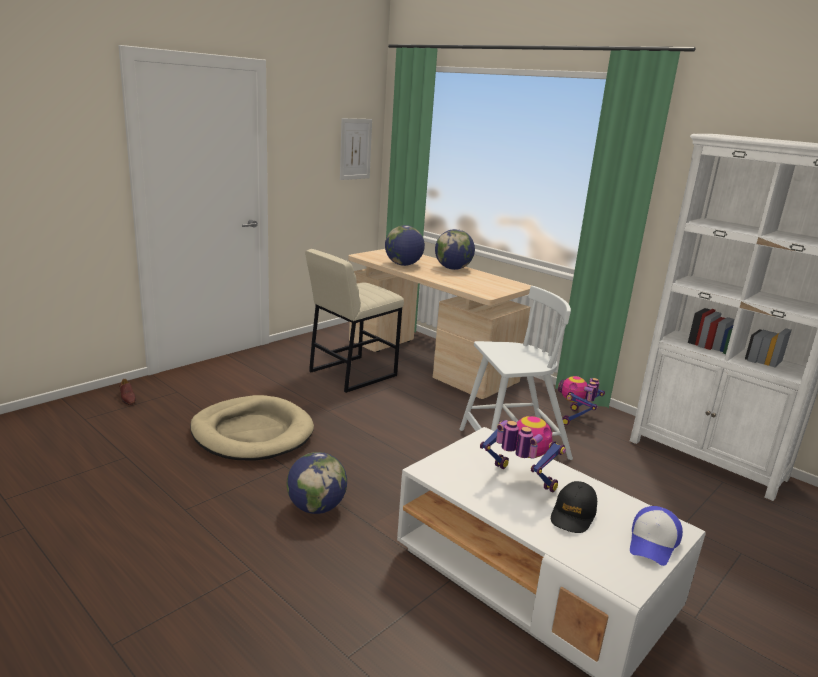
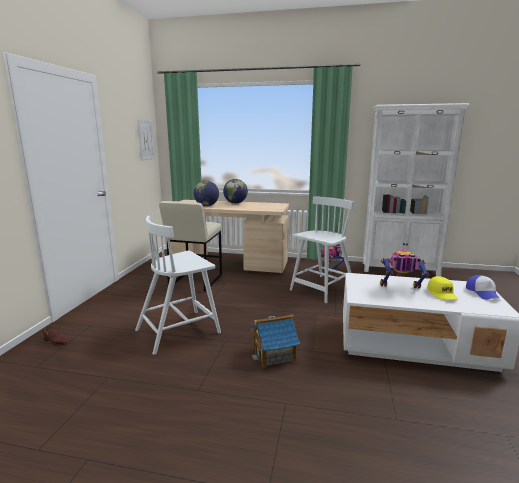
camera: 30 degrees left, 5 degrees down
(252, 433) = (179, 330): beige dog bed -> white chair
(316, 507) = (274, 354): globe -> toy house
(573, 514) = (442, 294): black cap -> yellow cap

